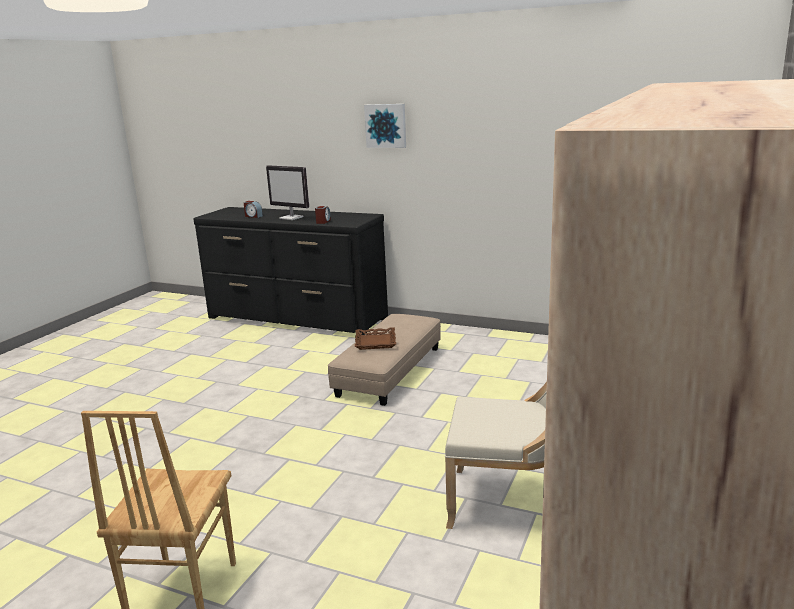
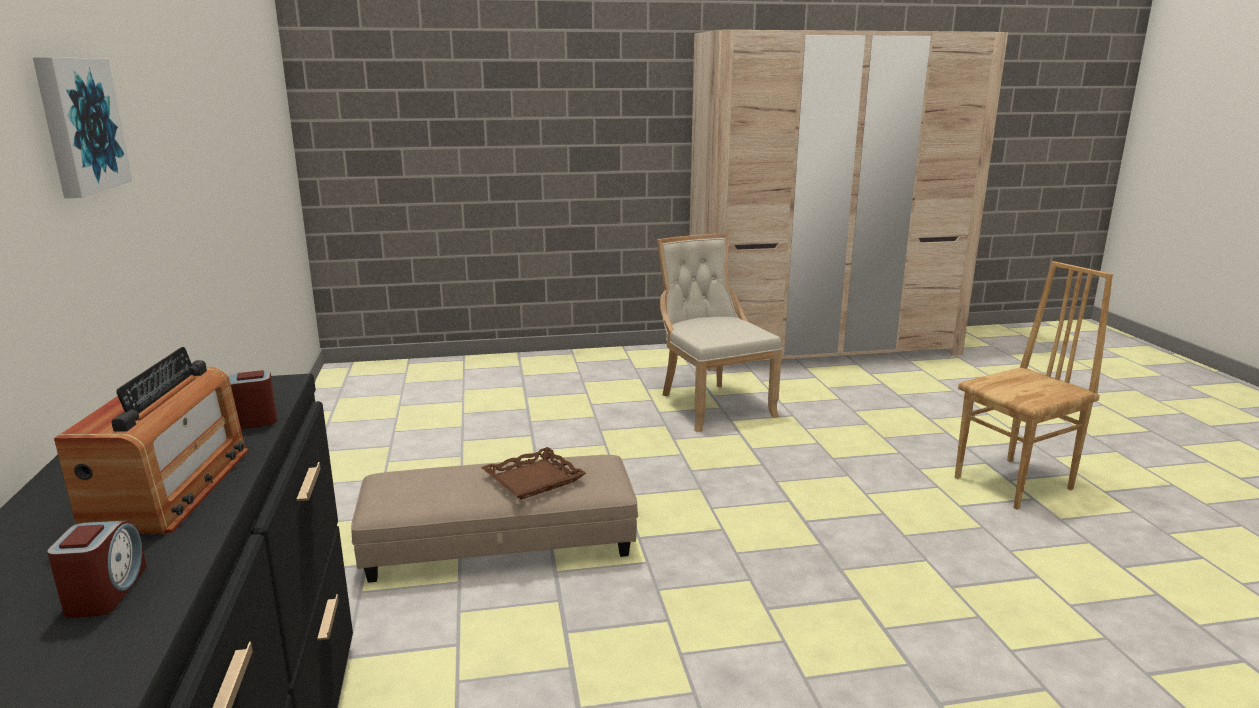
camera: 125 degrees left, 0 degrees up
(292, 218) = (171, 488): monitor -> radio

